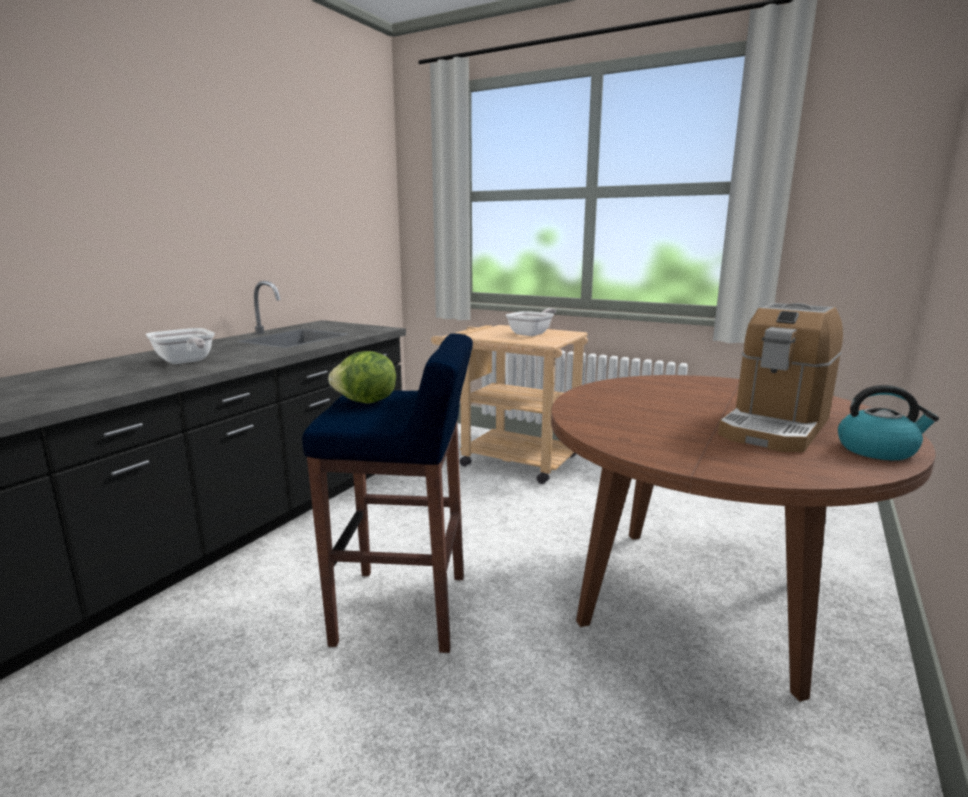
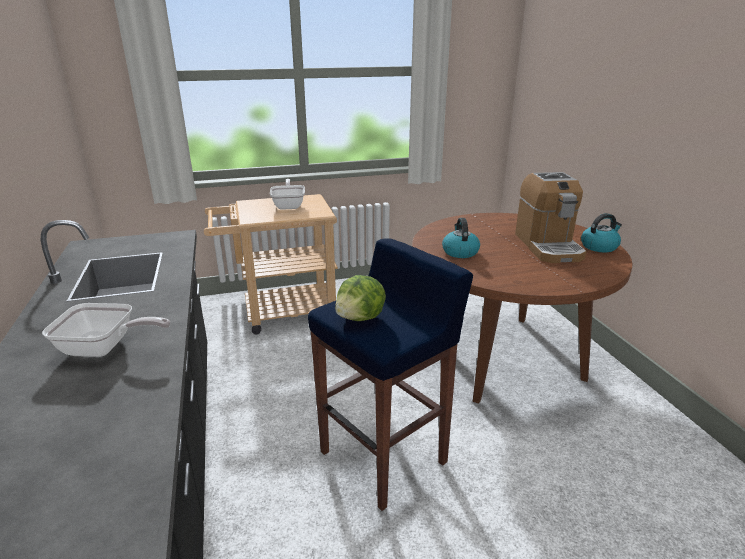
camera: 45 degrees left, 10 degrees up
(624, 400) = (459, 252): none -> kettle

